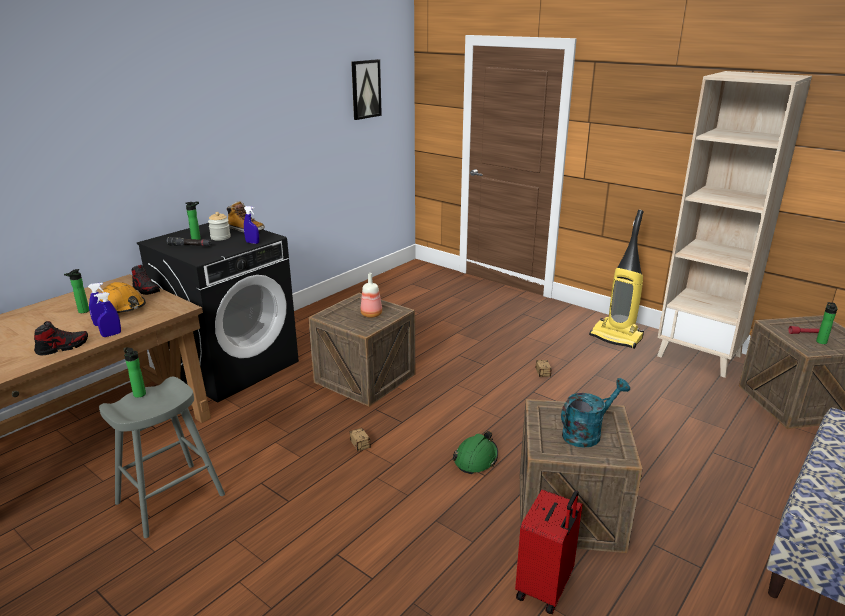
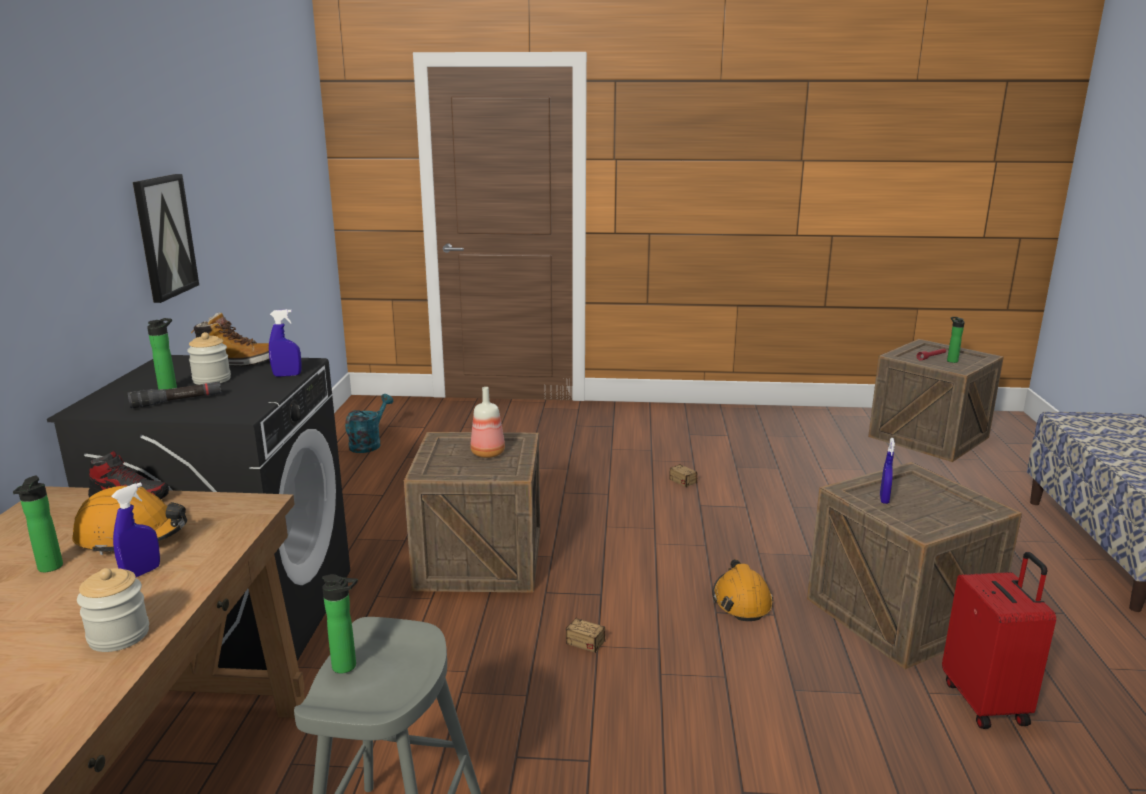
camera: 35 degrees left, 5 degrees down
(63, 347) = (119, 636): shoe -> jar
(111, 335) = (192, 582): blue spray bottle -> blue spray bottle (884, 499)
(365, 89) = (284, 133): picture -> picture (164, 237)
(476, 459) = (741, 601): green hard hat -> orange hard hat
(587, 433) = (924, 499): turquoise watering can -> turquoise watering can (368, 444)
(617, 337) = (706, 423): vacuum cleaner -> none
(700, 356) = (802, 419): beige bookcase -> none

